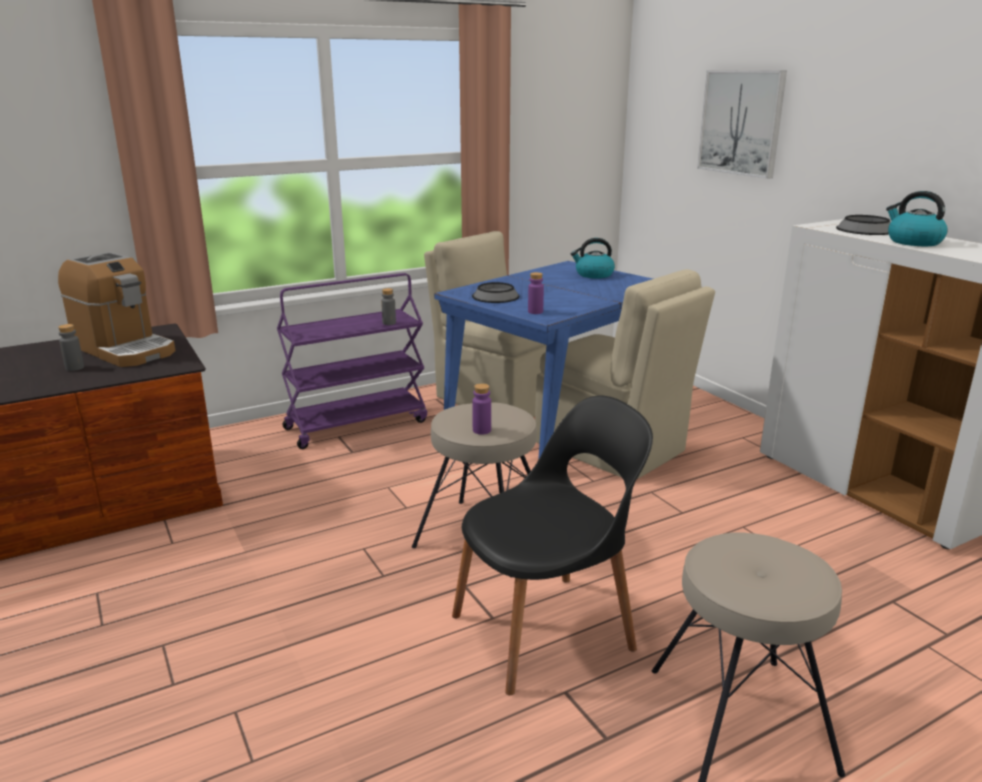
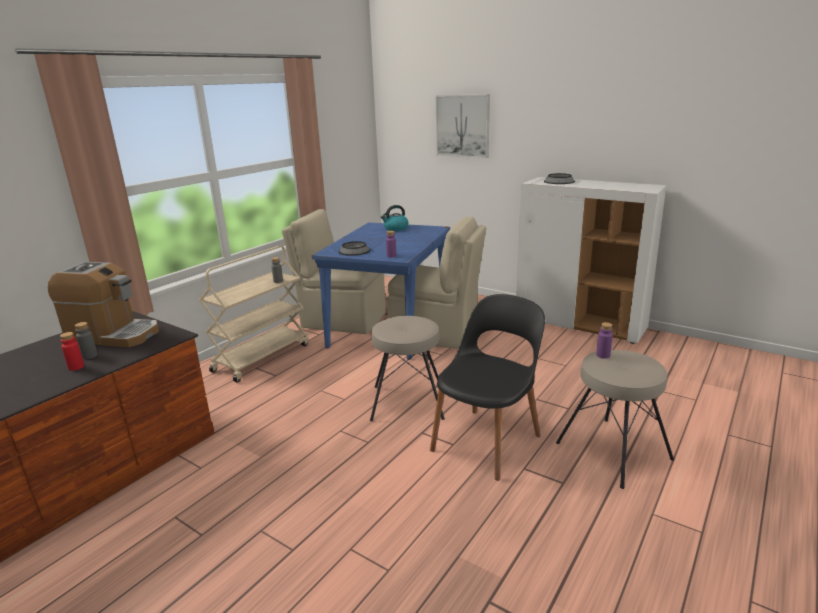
camera: 25 degrees left, 0 degrees up
(48, 377) = (76, 367): none -> red bottle
(357, 424) = (261, 357): purple cart -> beige cart
(481, 430) = (412, 333): purple bottle -> purple bottle (603, 355)
(913, 242) = (591, 185): kettle -> none

